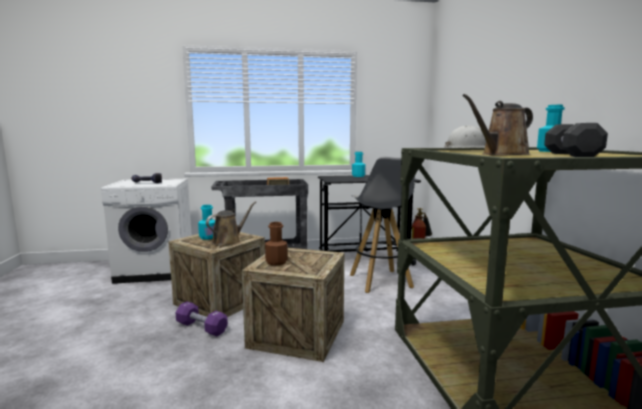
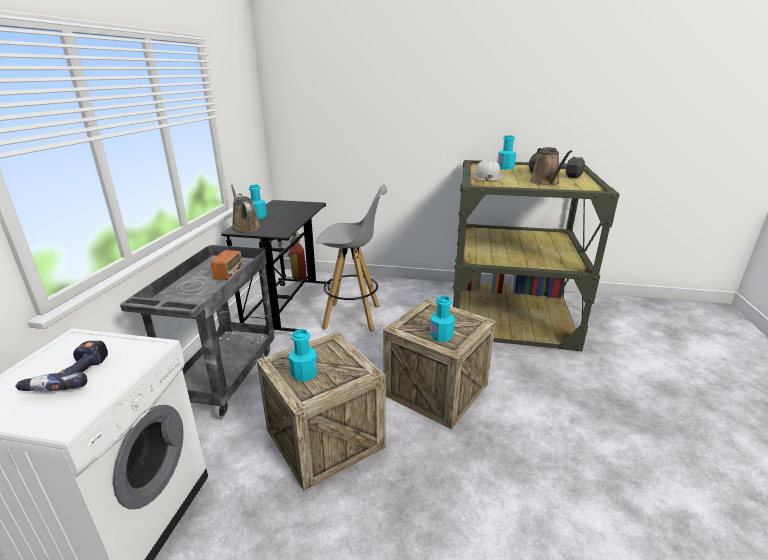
camera: 70 degrees left, 15 degrees up
(202, 328) = (393, 461): purple dumbbell -> none
(228, 241) = (339, 358): brown watering can -> brown watering can (245, 227)
(276, 262) = (441, 336): brown bottle -> turquoise bottle

